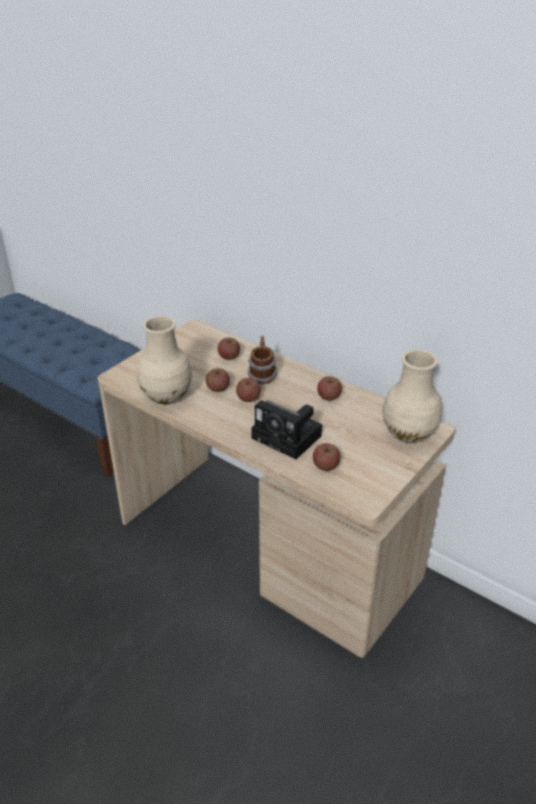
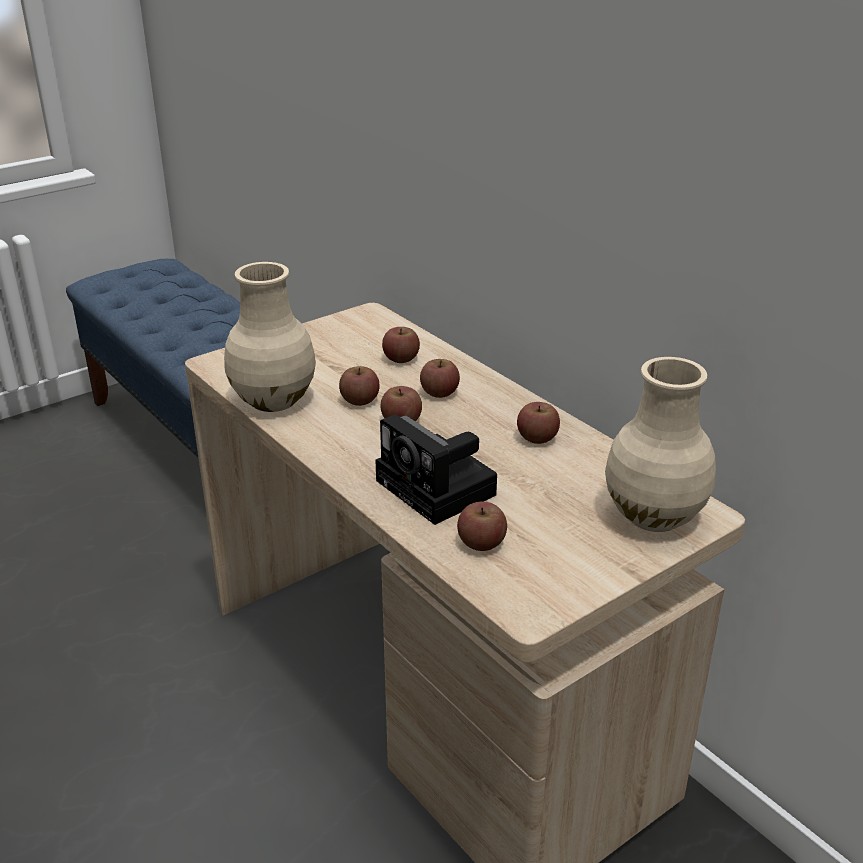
camera: 15 degrees right, 5 degrees down
(261, 376) = (439, 392): mug -> apple

